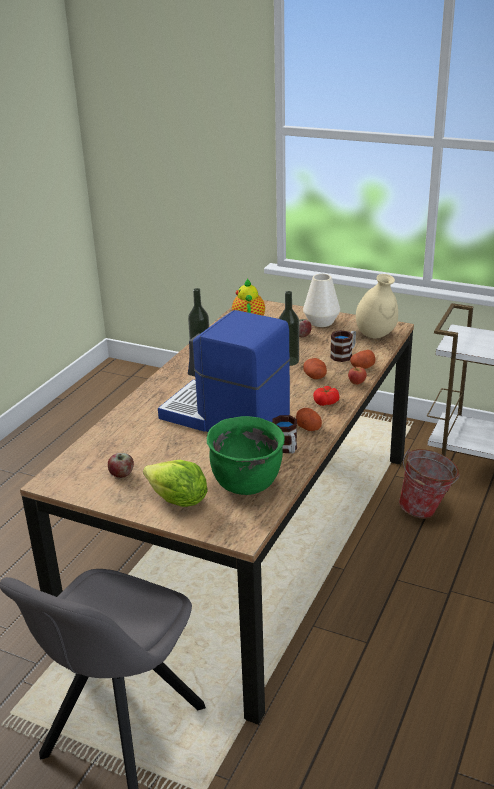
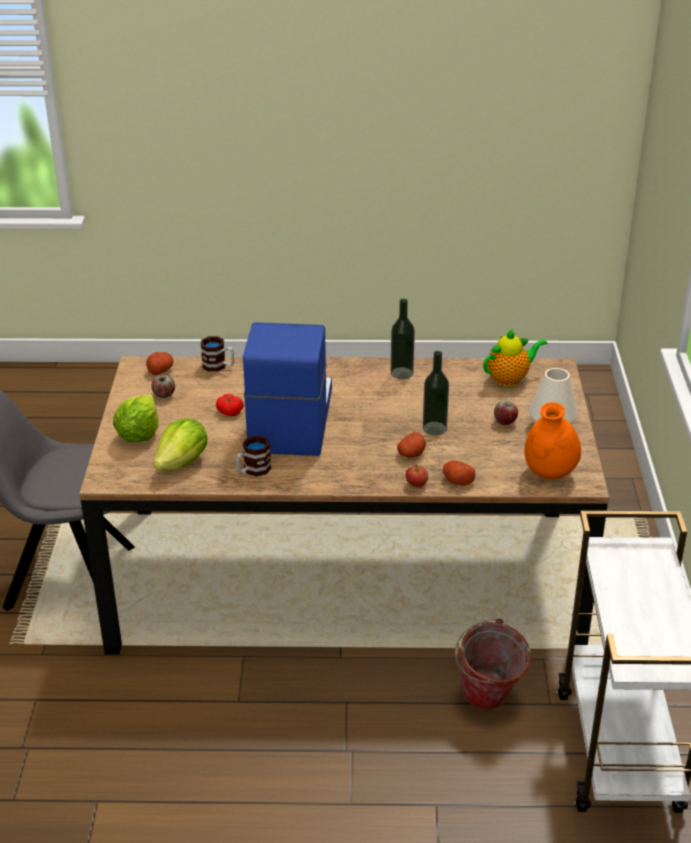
camera: 65 degrees right, 5 degrees up
(247, 483) = (182, 463): green cooking pot -> lettuce
(307, 426) = (302, 473): potato -> potato (160, 370)
(326, 402) = (359, 473): tomato -> tomato (229, 411)
(344, 355) = (478, 462): mug -> mug (219, 366)
(375, 335) = (549, 473): beige vase -> orange vase

